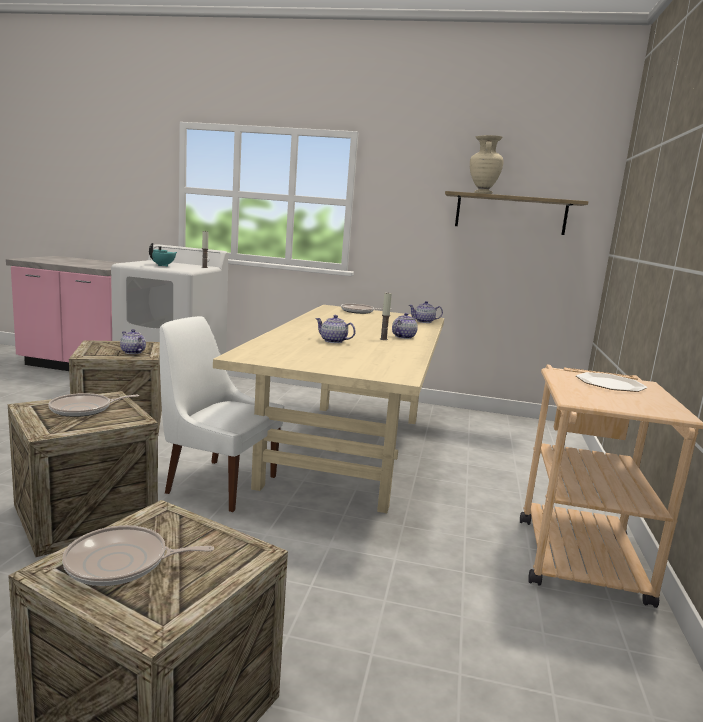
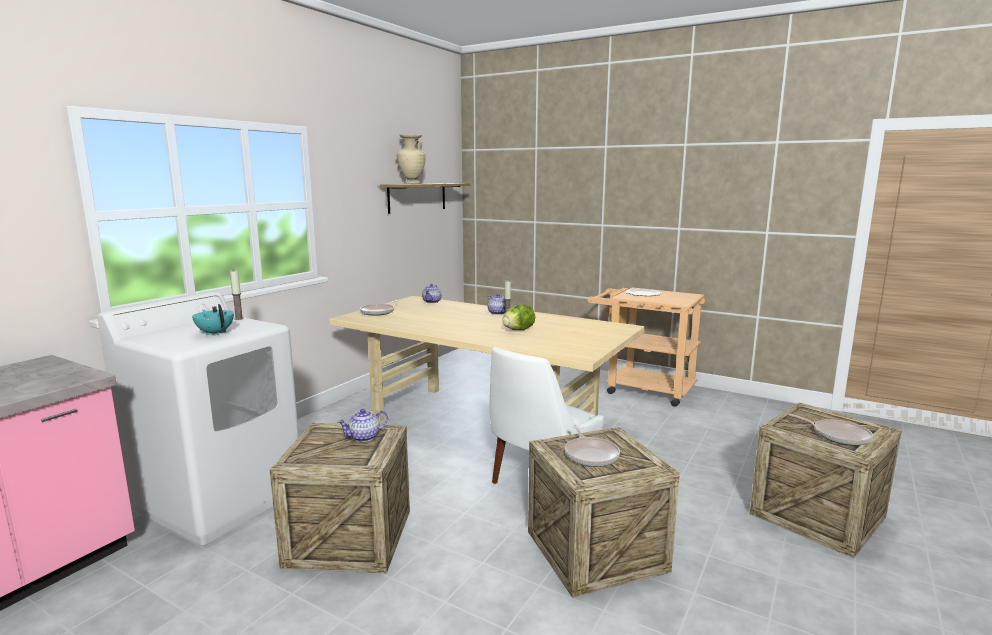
camera: 70 degrees left, 0 degrees up
(122, 563) = (838, 435): frying pan -> frying pan turned 60 degrees counterclockwise
(333, 341) = (518, 330): teapot -> lettuce

